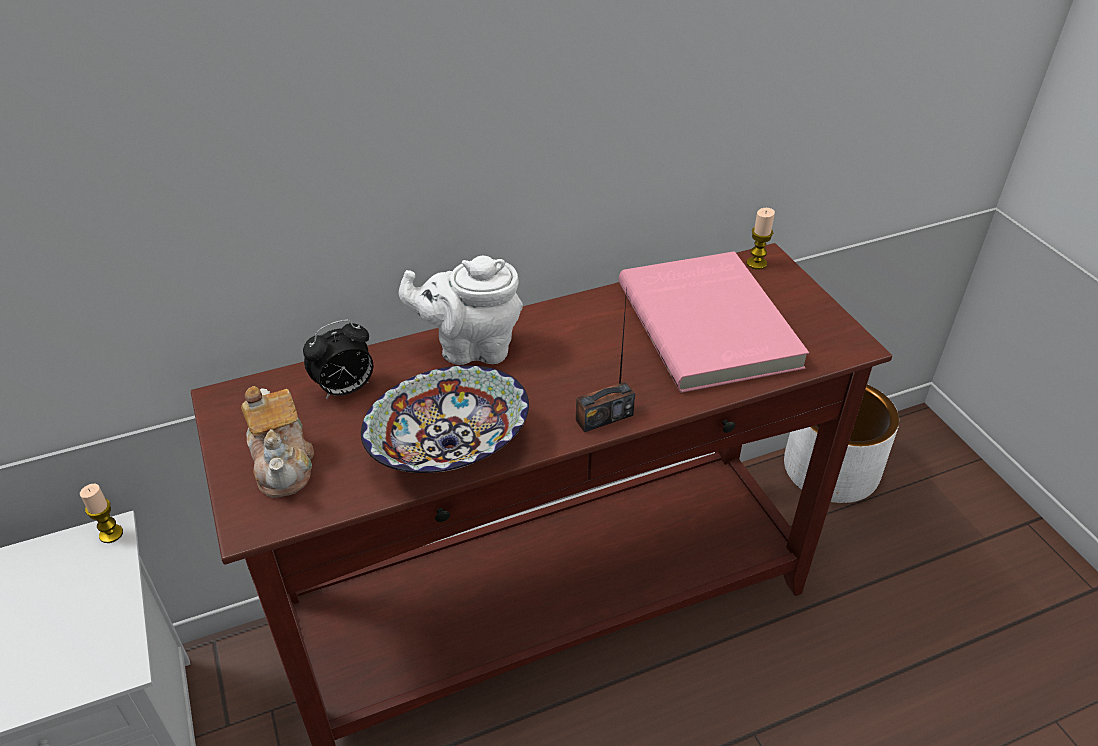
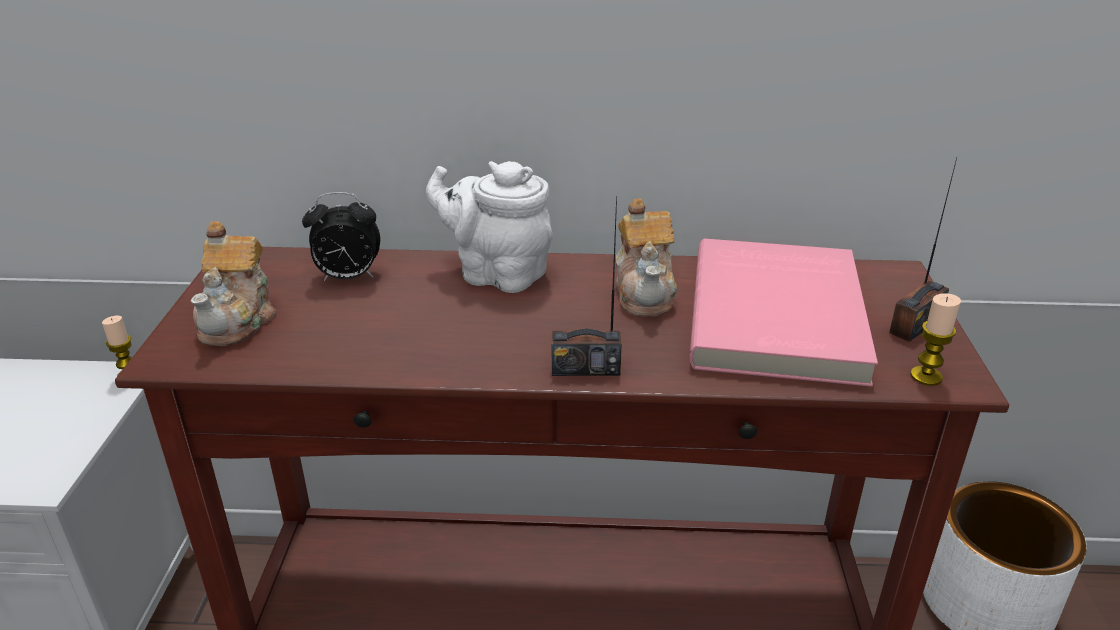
camera: 25 degrees right, 10 degrees down
(450, 450) = (399, 352): bowl -> none
(600, 331) = (645, 292): none -> teapot
(756, 263) = (881, 274): candle -> candle (926, 376)
(803, 305) = (914, 325): none -> radio

